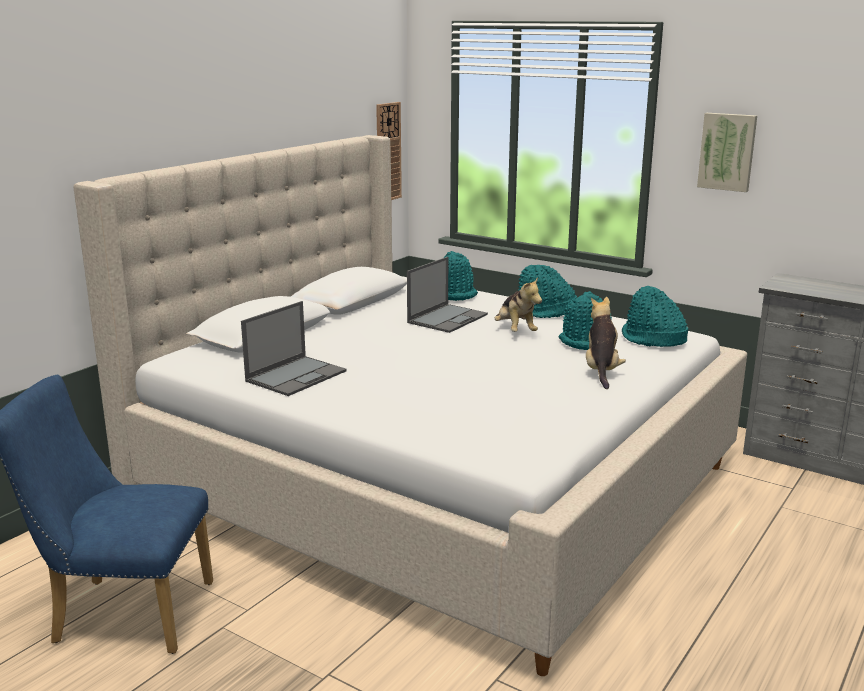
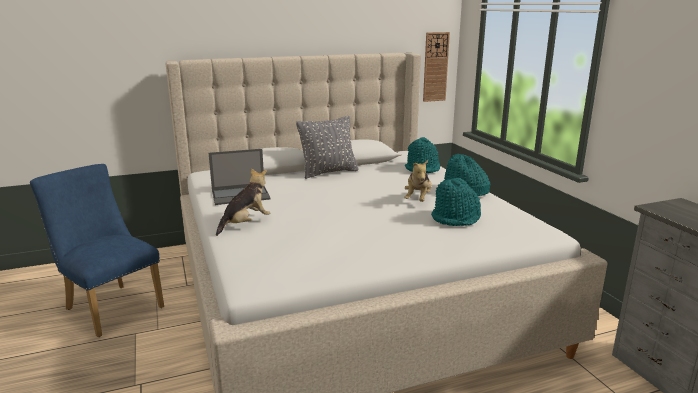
camera: 35 degrees right, 0 degrees up
(350, 322) = (328, 172): none -> grey pillow
(448, 318) = (390, 182): laptop -> none
(601, 371) = (426, 240): plush toy -> plush toy (245, 224)
(652, 339) = (511, 229): turquoise hat -> none
(727, 151) = (653, 78): picture -> none

